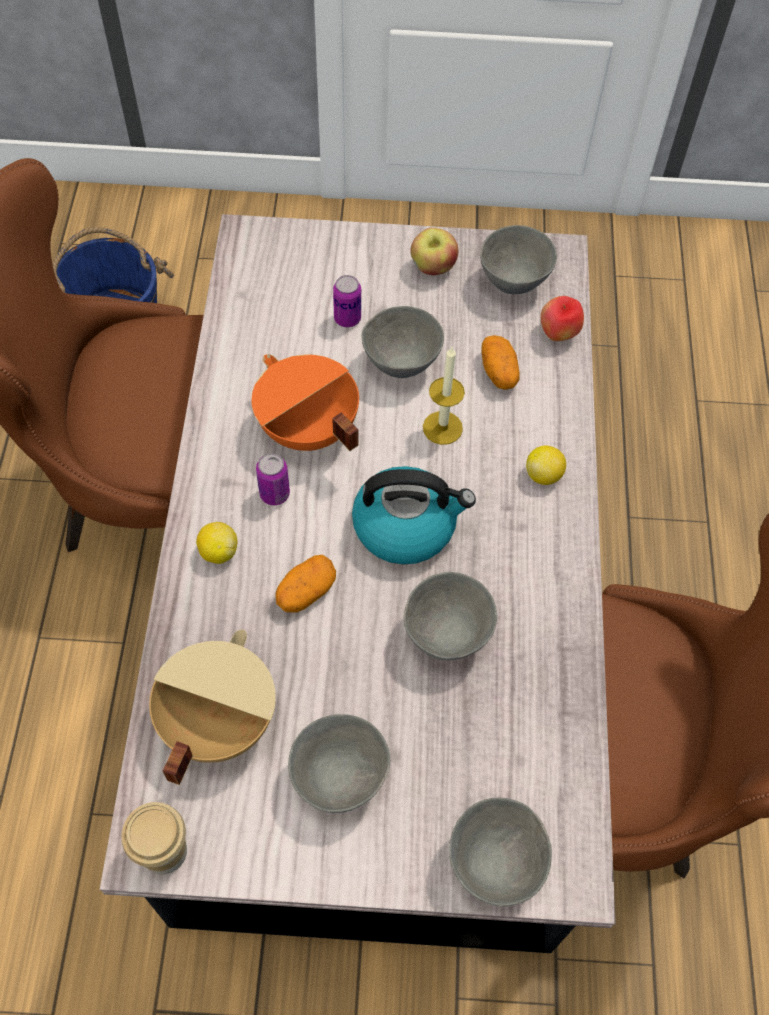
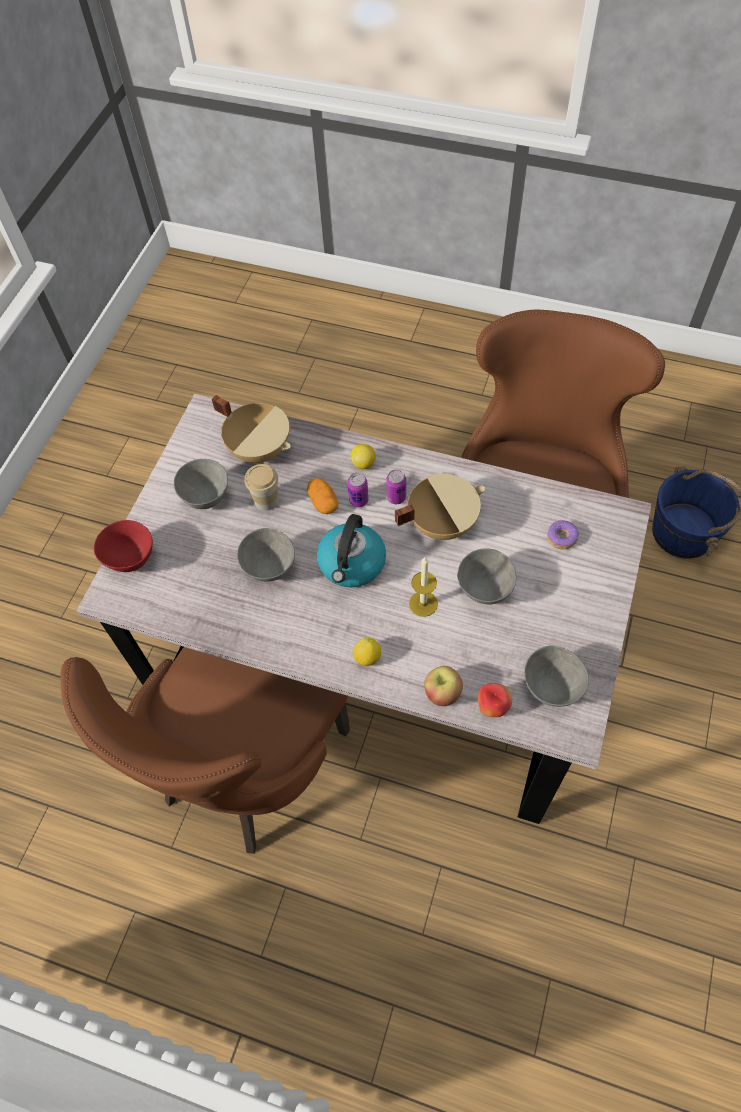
camera: 110 degrees right, 0 degrees up
(164, 851) = (201, 419): cup -> cup (266, 500)
(298, 295) = (561, 538): none -> donut
(306, 430) = (441, 523): orange cooking pot -> beige cooking pot
(347, 318) = (534, 565): can -> can (358, 500)
(433, 267) = (576, 633): apple -> apple (442, 693)
(493, 863) = (132, 559): grey bowl -> red bowl
(498, 372) = (464, 653): potato -> none

